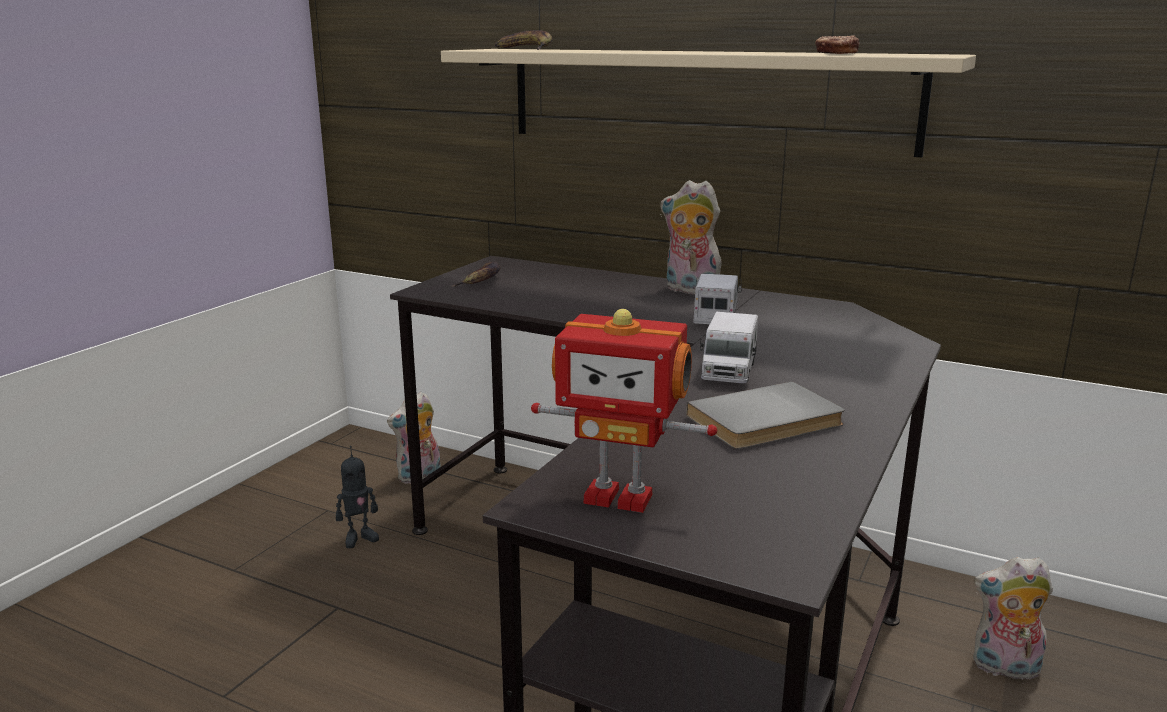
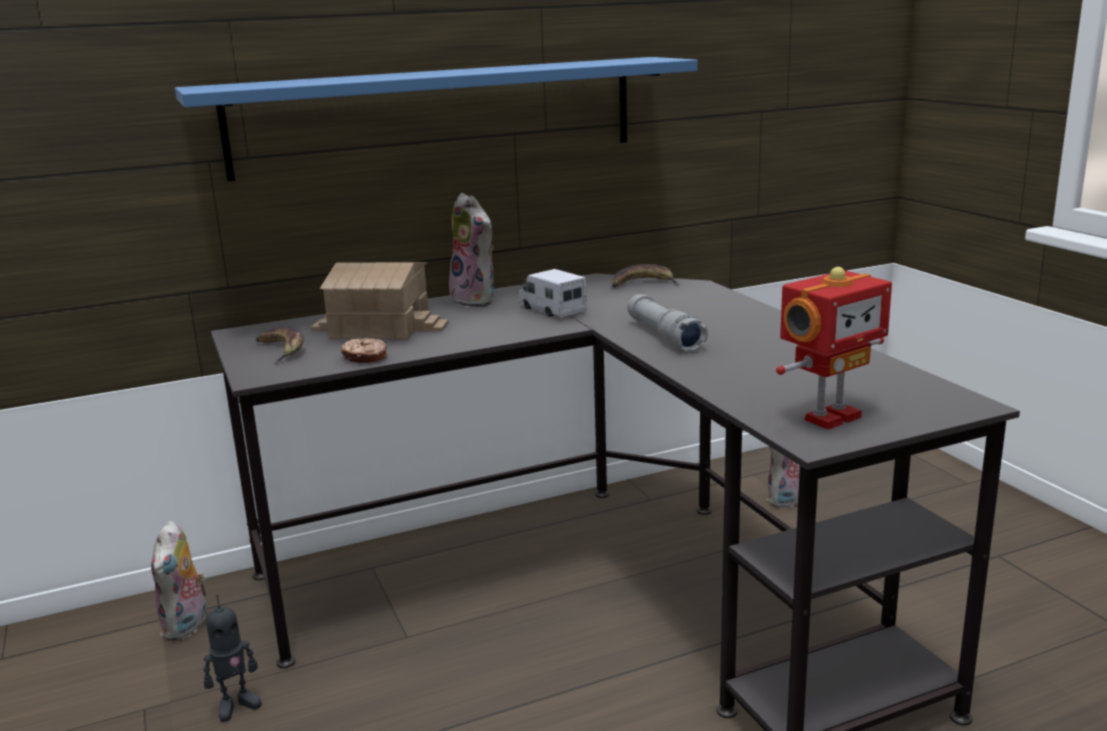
camera: 50 degrees left, 0 degrees up
(359, 538) = (237, 705): toy robot -> toy robot turned 45 degrees clockwise
(527, 49) = (254, 83): banana -> banana (643, 283)
(574, 286) = (380, 326): none -> toy house
(689, 290) = (477, 300): plush toy -> plush toy turned 105 degrees counterclockwise
(703, 98) = (438, 116): beige shelf -> blue shelf
(728, 370) = (664, 336): toy truck -> grey flashlight
(768, 422) = (768, 351): grey book -> none
(836, 53) = (578, 63): donut -> donut (365, 357)

